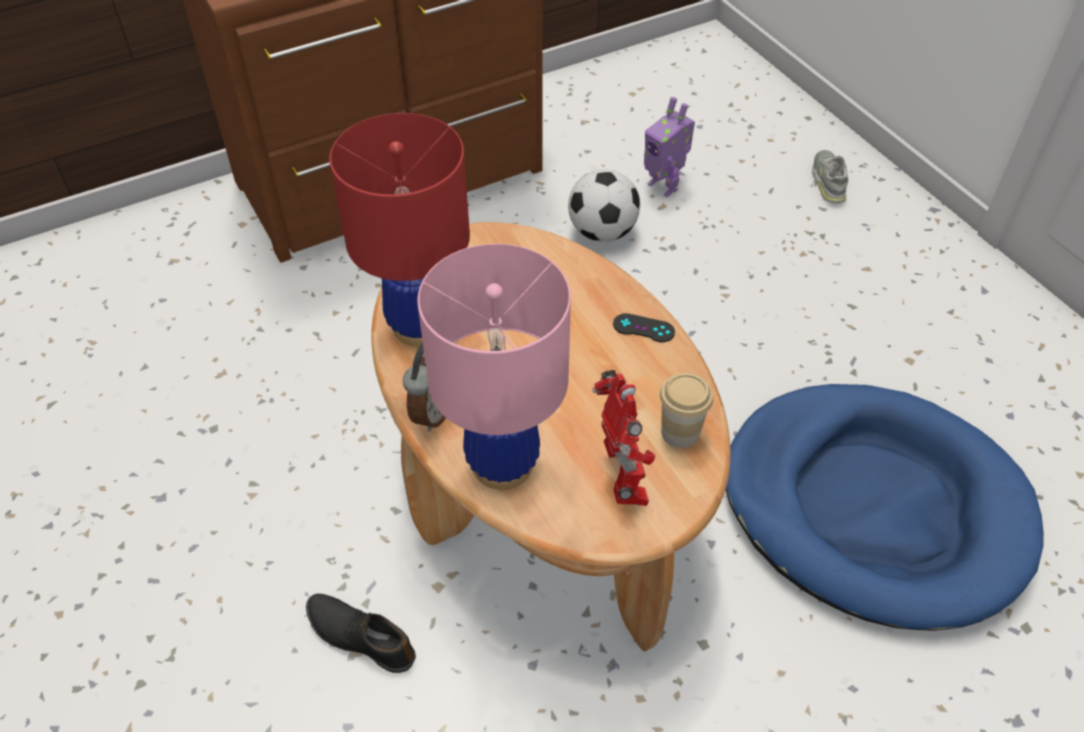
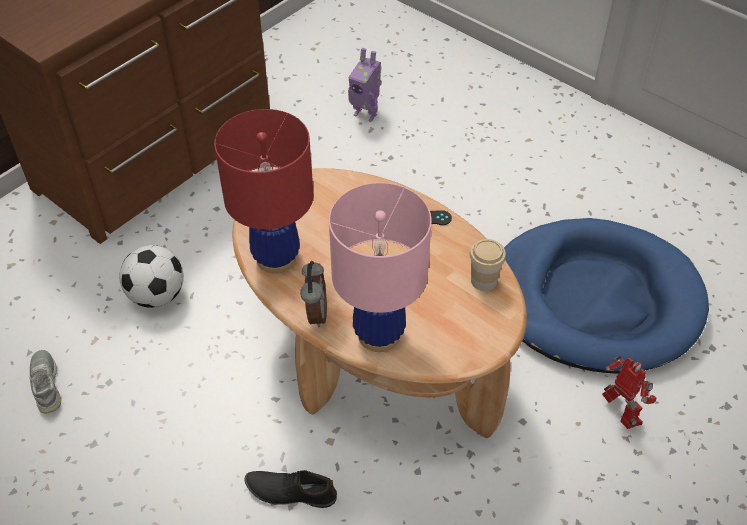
camera: 20 degrees left, 0 degrees up
(602, 232) = (336, 159): football -> football (157, 295)
(623, 481) = (462, 322): toy robot -> toy robot (620, 414)
(829, 181) = (479, 83): grey shoe -> grey shoe (46, 384)

